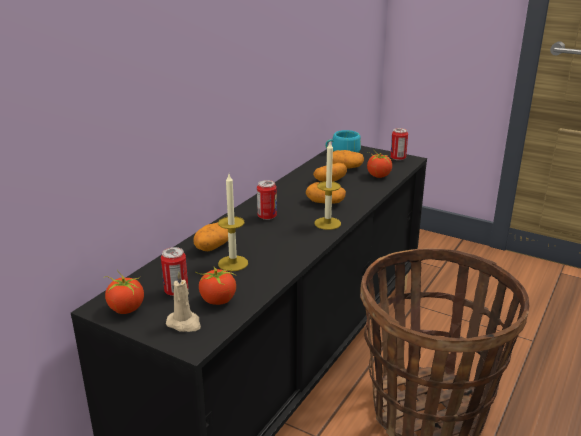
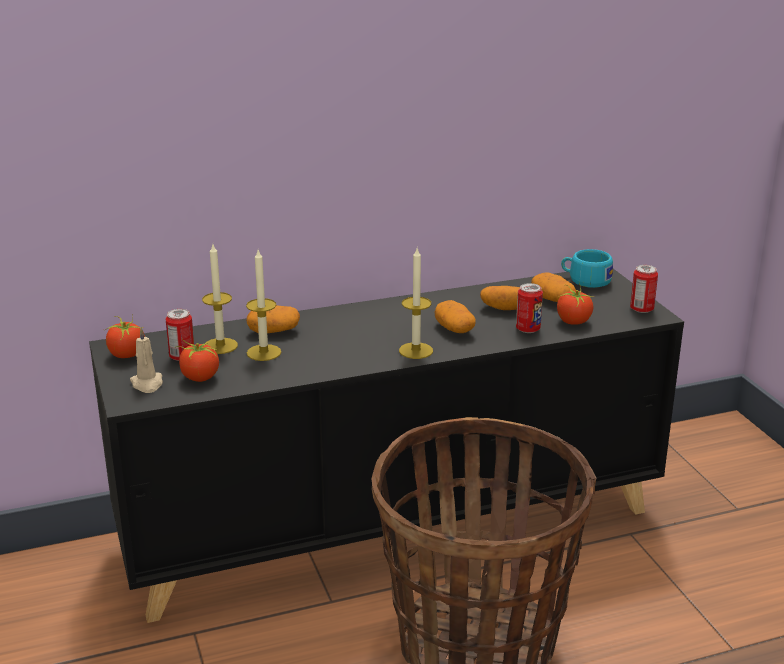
camera: 40 degrees right, 0 degrees up
(192, 271) = (220, 346): none -> candle
(267, 217) = (369, 322): can -> can (528, 329)

